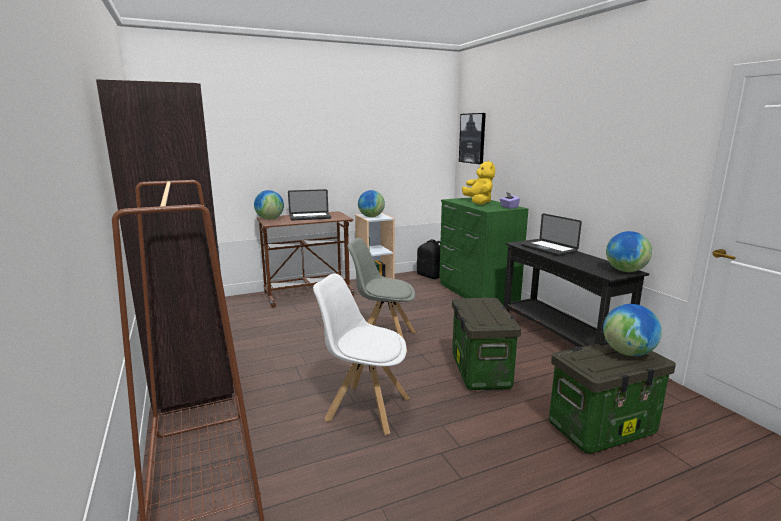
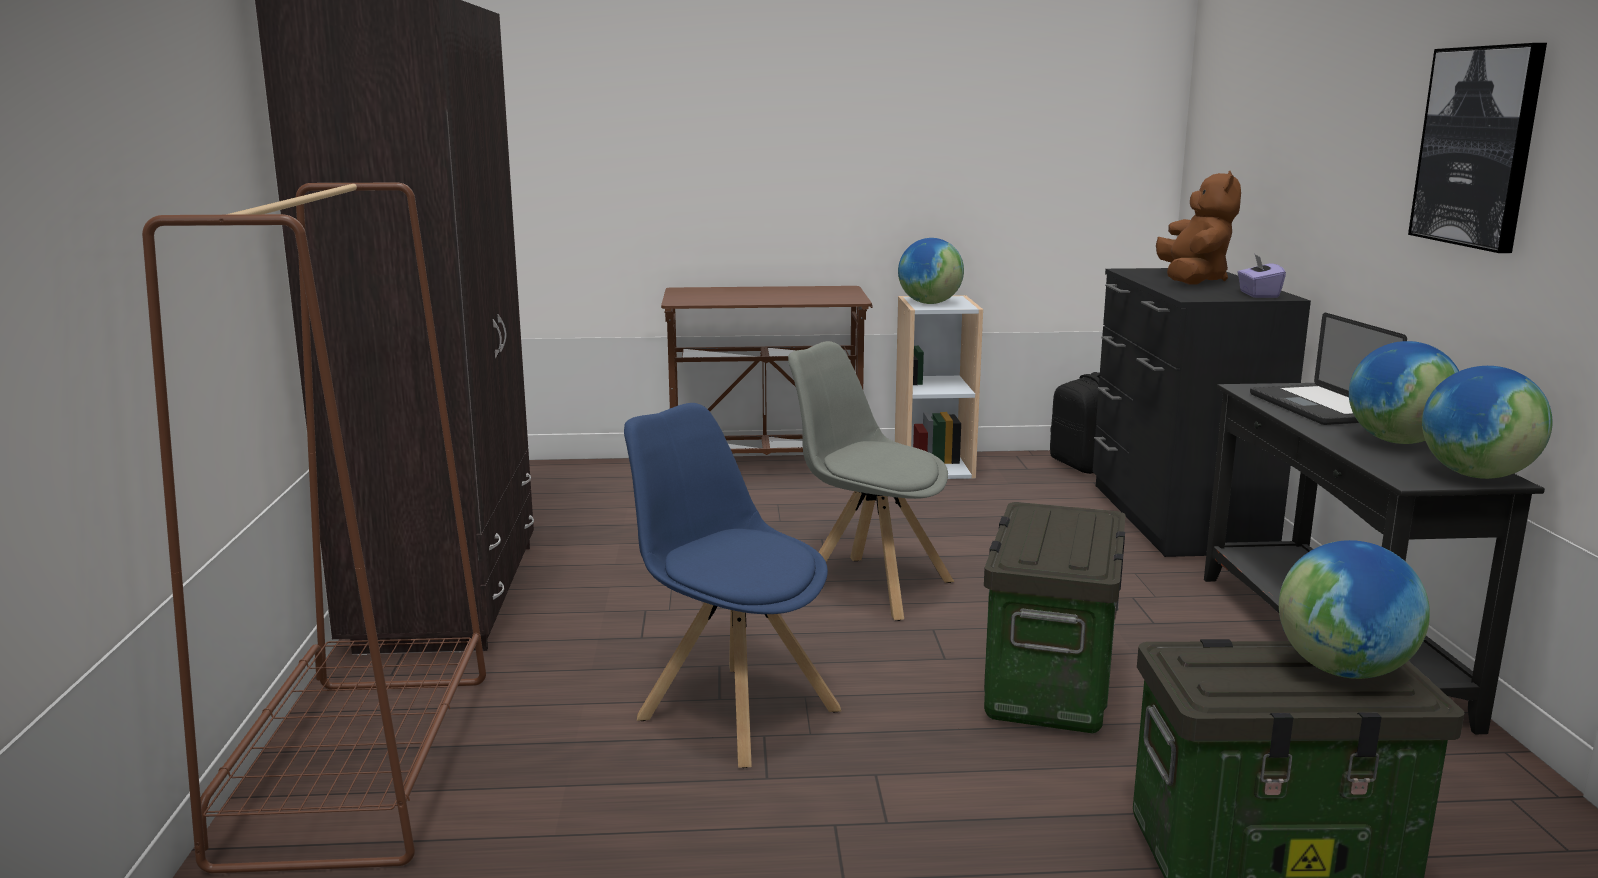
camera: 20 degrees right, 0 degrees up
(270, 219) = (689, 292): globe -> globe (1397, 441)
(310, 217) = (778, 294): laptop -> none
(364, 408) = (731, 710): white chair -> blue chair
(472, 138) = (1217, 113): picture -> picture (1478, 146)
(476, 293) = (1176, 518): green dresser -> black dresser
(478, 202) = (1192, 280): yellow plush toy -> brown plush toy

